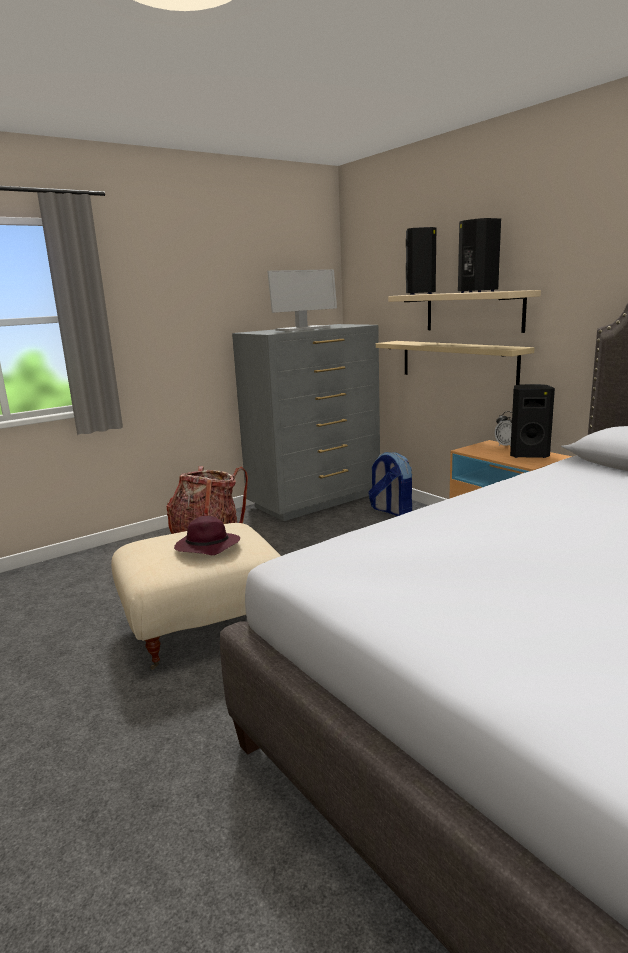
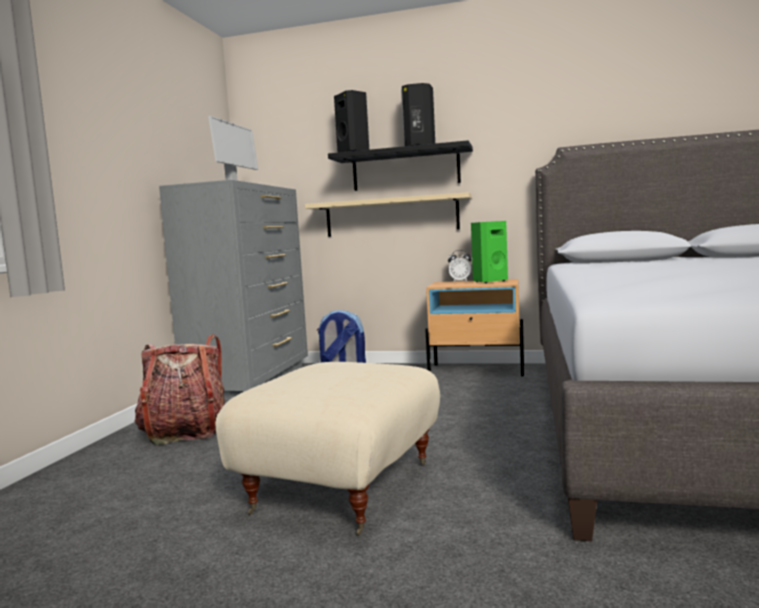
camera: 40 degrees left, 10 degrees down
(206, 547) = (355, 372): purple hat -> none
(473, 312) = (405, 169): beige shelf -> black shelf
(528, 454) = (489, 281): black speaker -> green speaker

